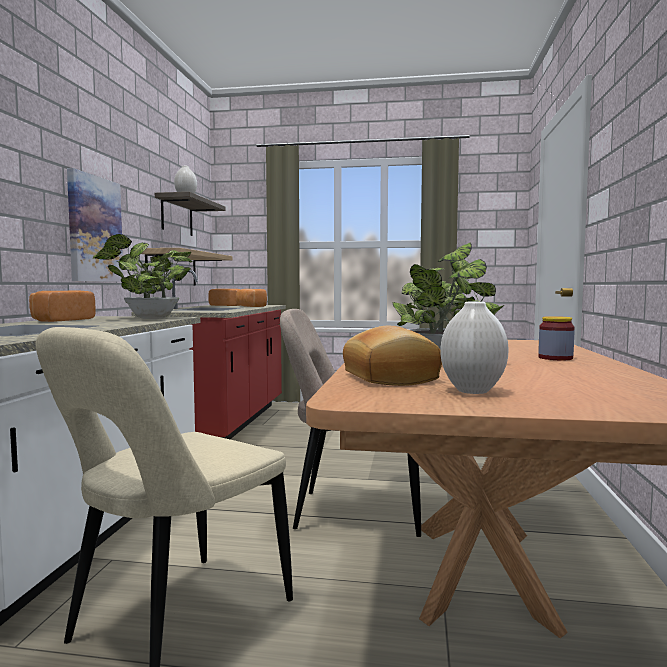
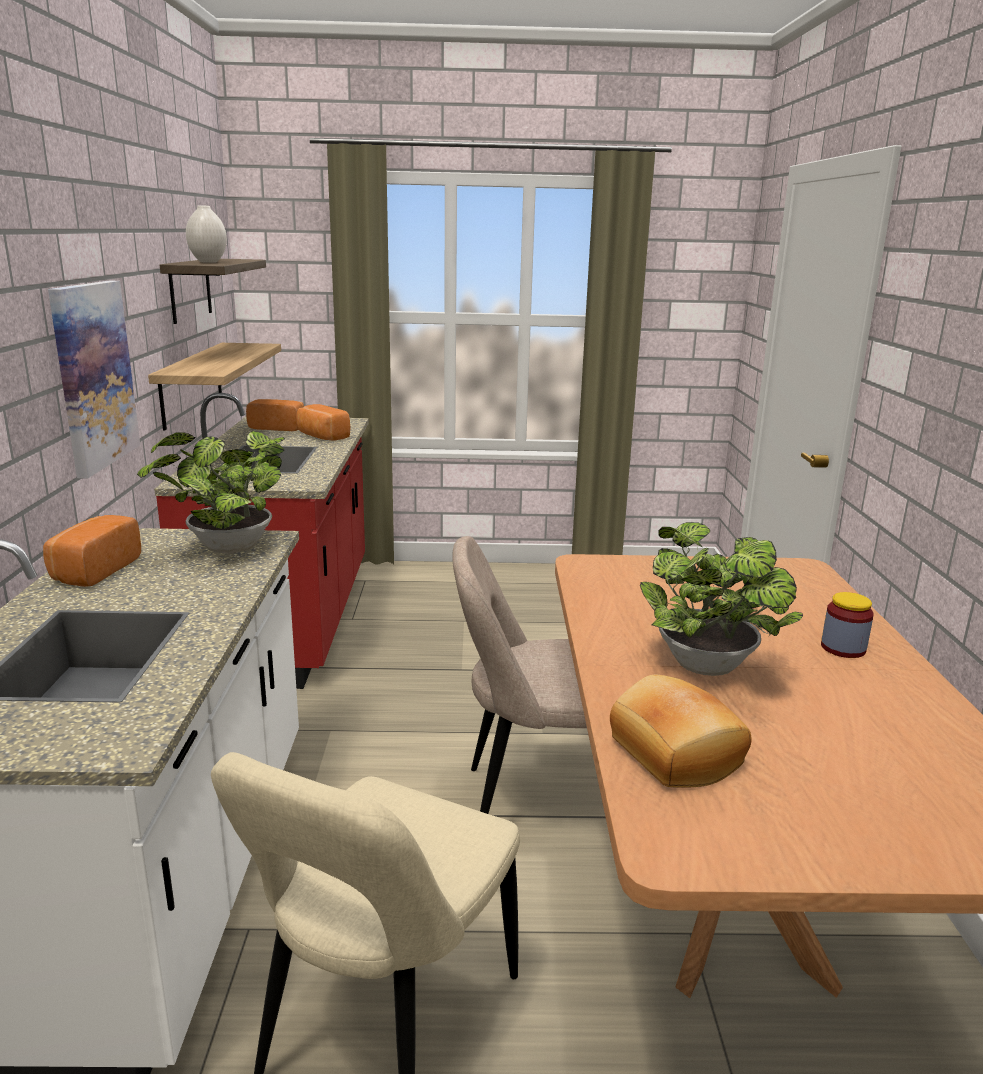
camera: 10 degrees left, 15 degrees up
(473, 391) = (799, 801): white vase -> none

